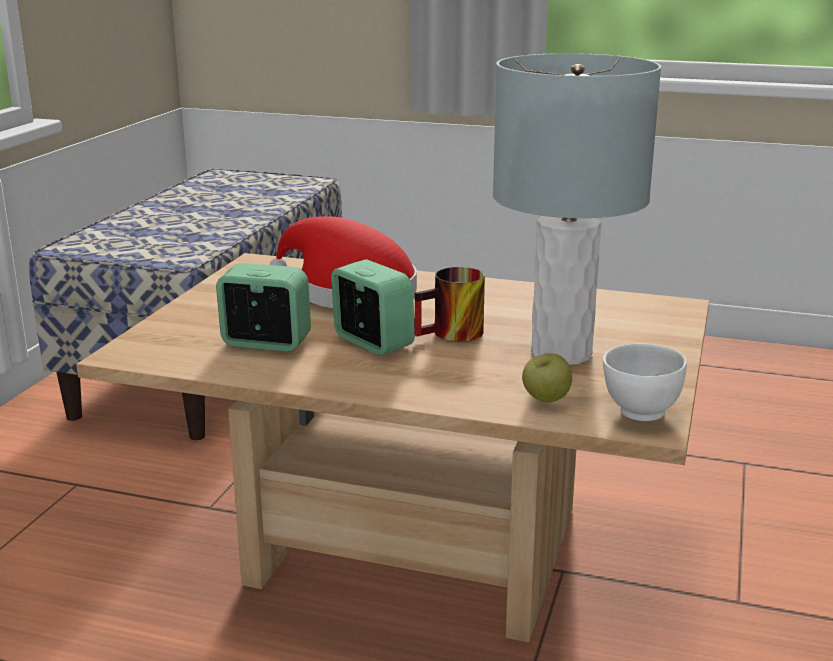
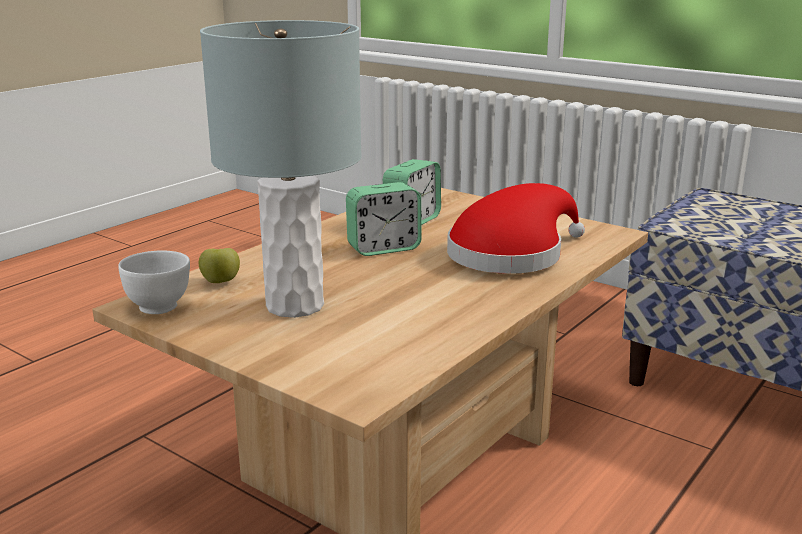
camera: 110 degrees right, 0 degrees up
(453, 335) = (374, 275): mug -> none

